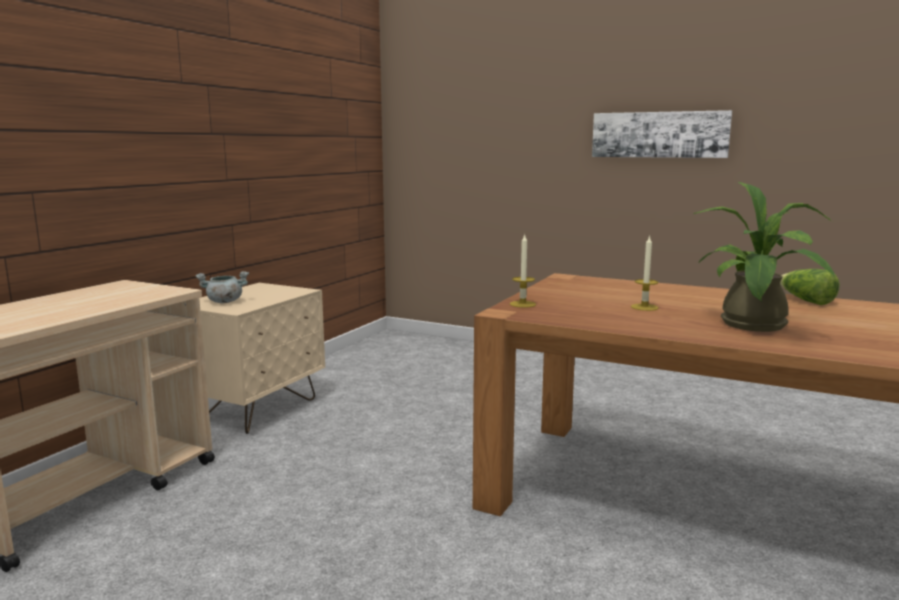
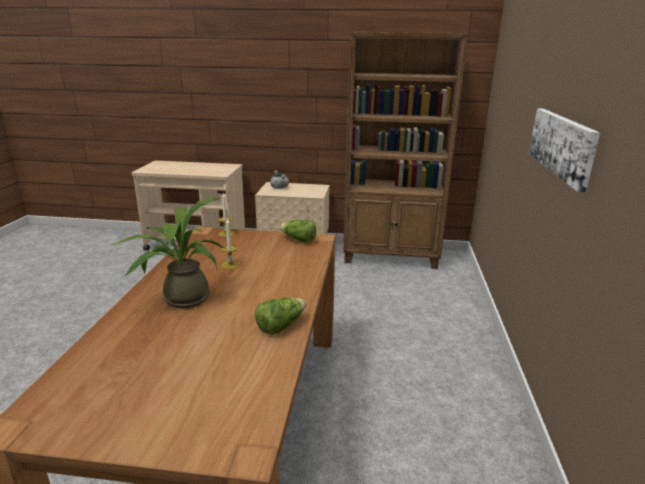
camera: 70 degrees right, 10 degrees up
(361, 361) = (391, 256): none -> brown bookcase
(567, 283) = (298, 240): none -> lettuce

